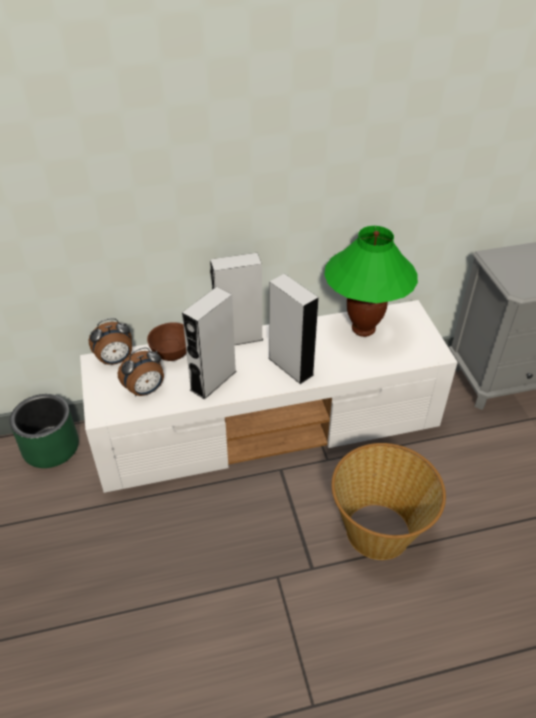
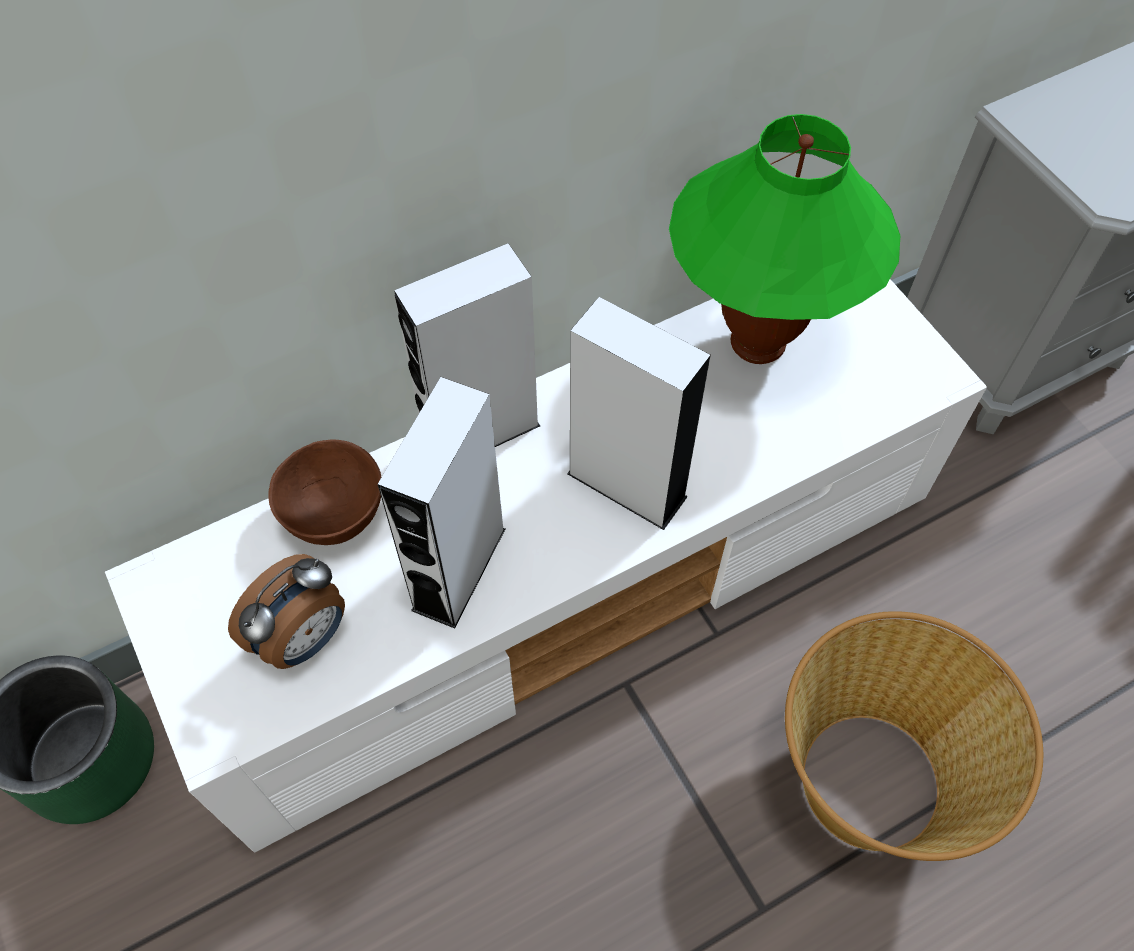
camera: 15 degrees left, 15 degrees up
(115, 360) = (200, 567): alarm clock -> none

